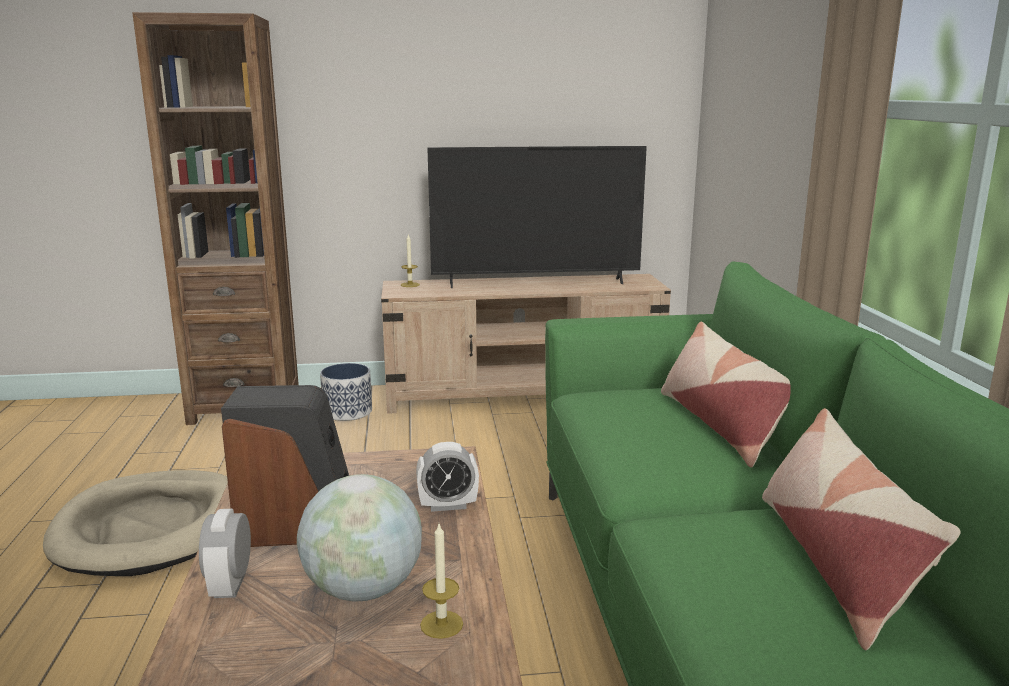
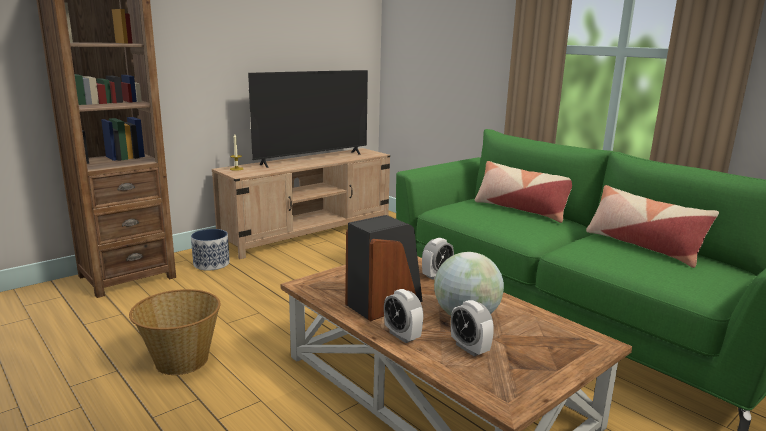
camera: 35 degrees left, 0 degrees up
(150, 528) = (181, 360): beige dog bed -> basket
(273, 643) = (469, 348): none -> alarm clock
(441, 624) = (521, 318): candle -> none

